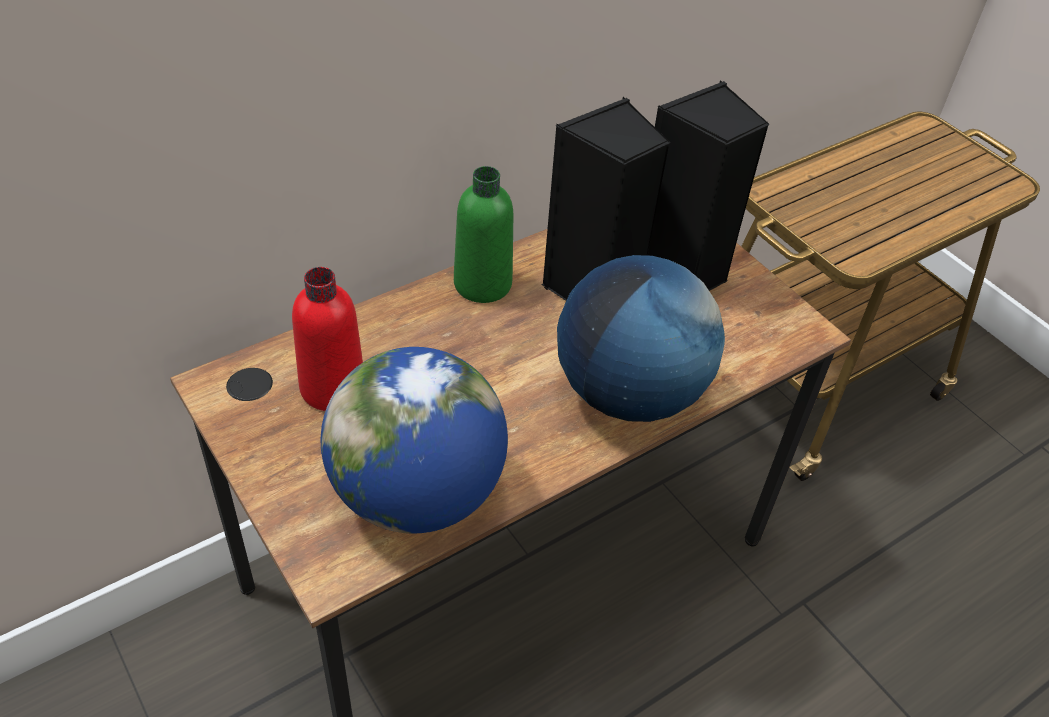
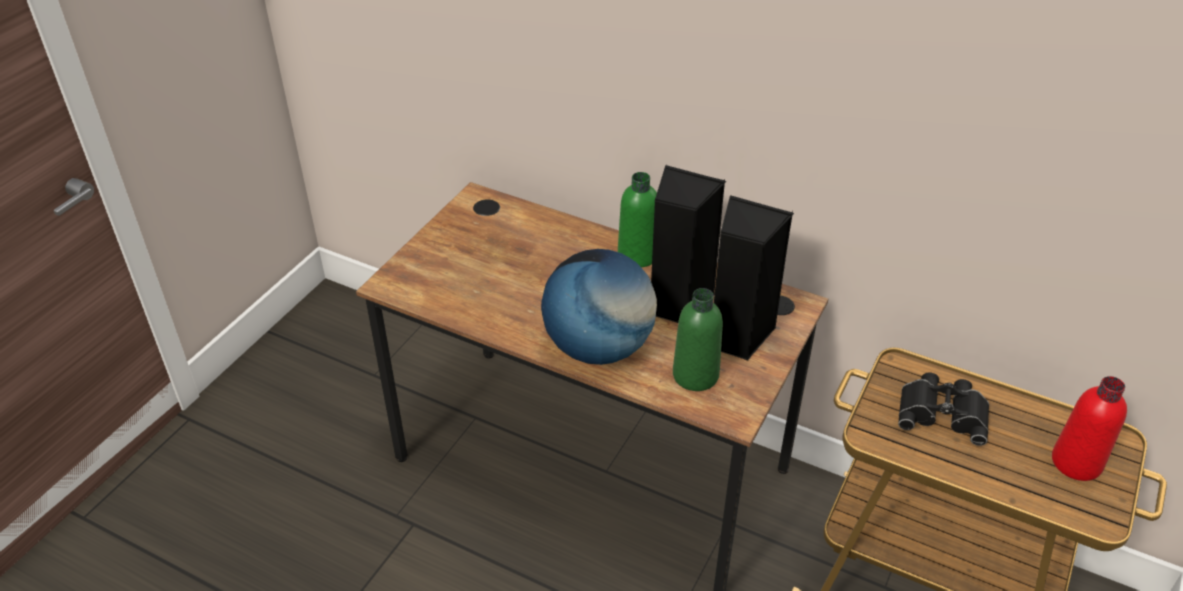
camera: 65 degrees right, 5 degrees down
(332, 388) = (506, 234): red bottle -> red bottle (1076, 462)
(417, 493) = (457, 293): globe -> none
(726, 332) = (695, 375): none -> green bottle
(846, 199) = (943, 412): none -> black binoculars

